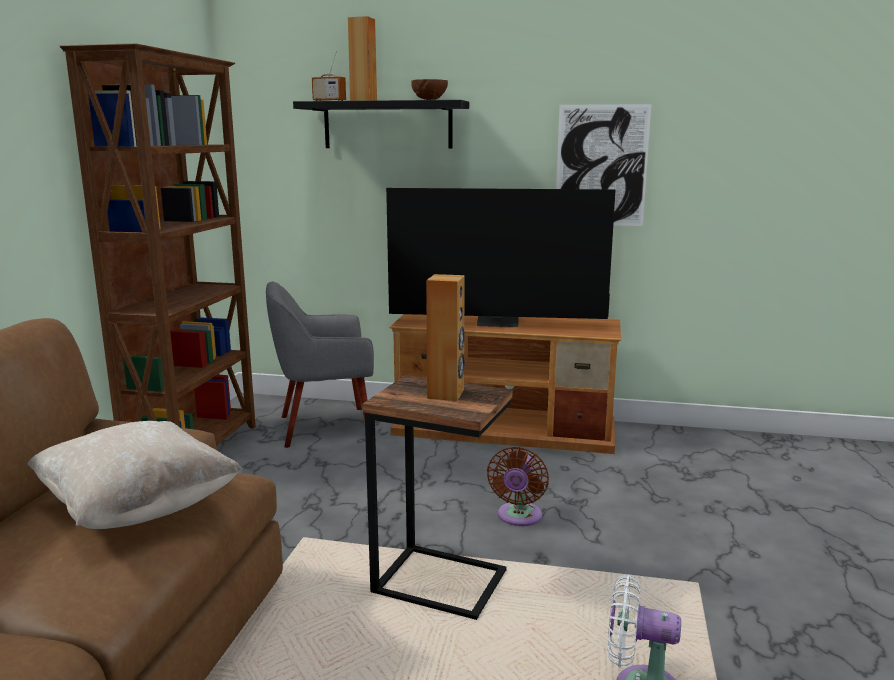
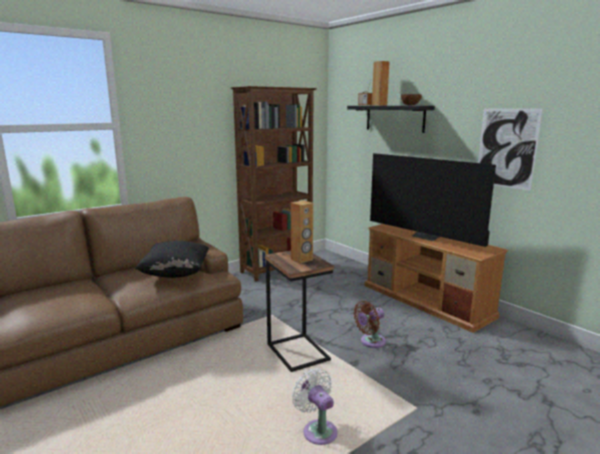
camera: 40 degrees right, 0 degrees up
(138, 509) = (176, 273): beige pillow -> black pillow
(324, 427) = (339, 273): grey armchair -> none

